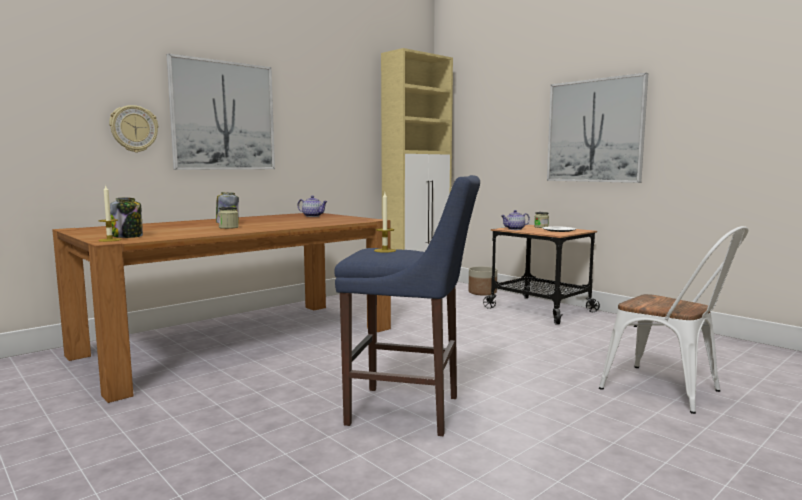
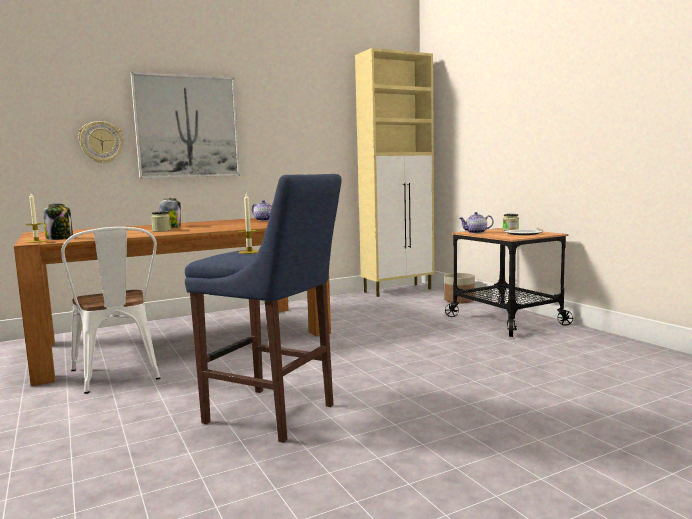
camera: 15 degrees right, 0 degrees up
(595, 131) = (567, 122): picture -> none
(670, 391) = (576, 418): white chair -> white chair (119, 376)

